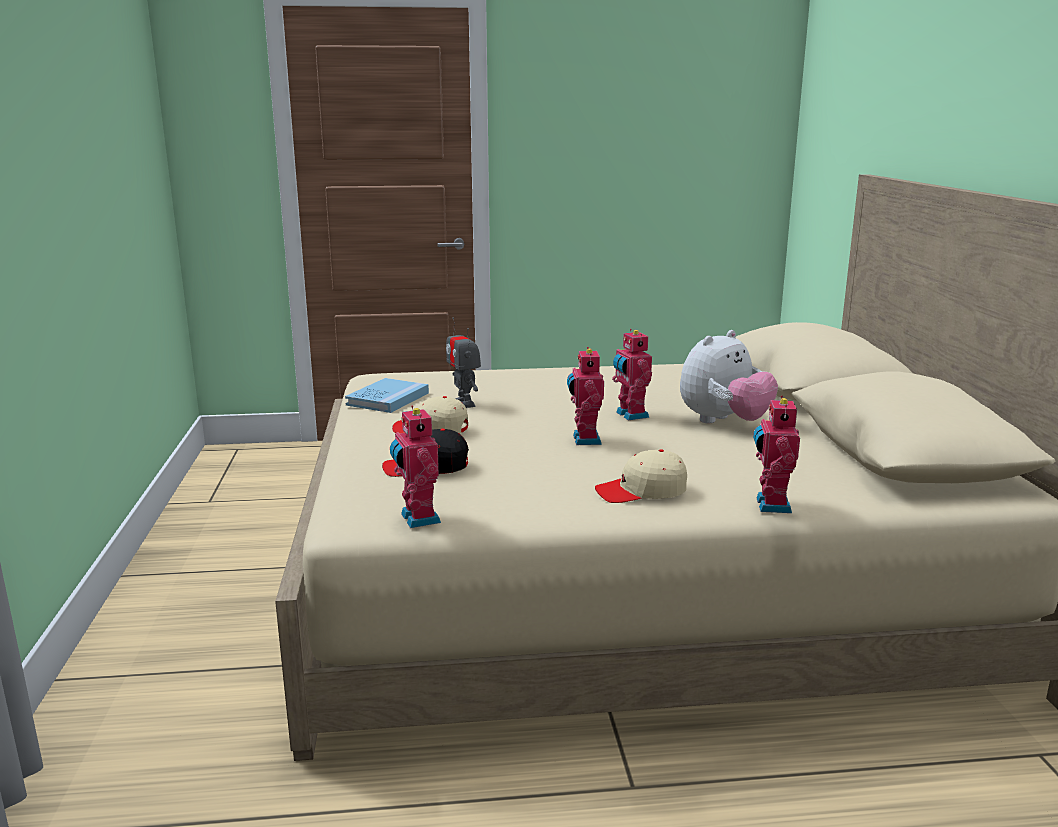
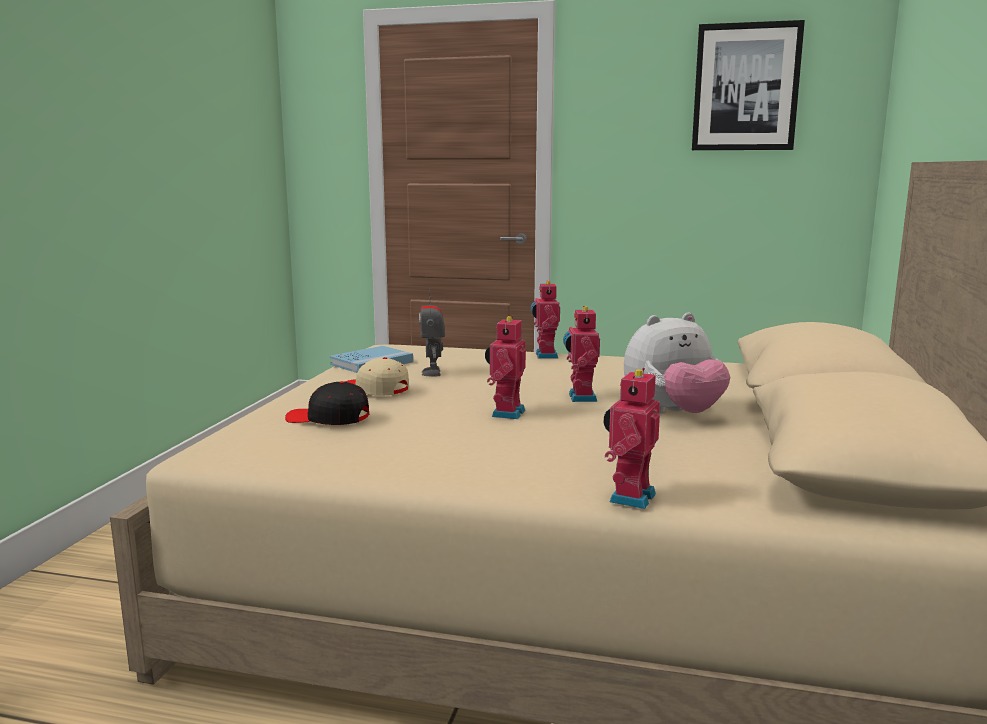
camera: 20 degrees right, 5 degrees down
(417, 518) = (260, 459): toy robot -> toy robot (544, 355)
(642, 491) = (503, 465): beige cap -> none
(677, 87) = (746, 87): none -> picture

